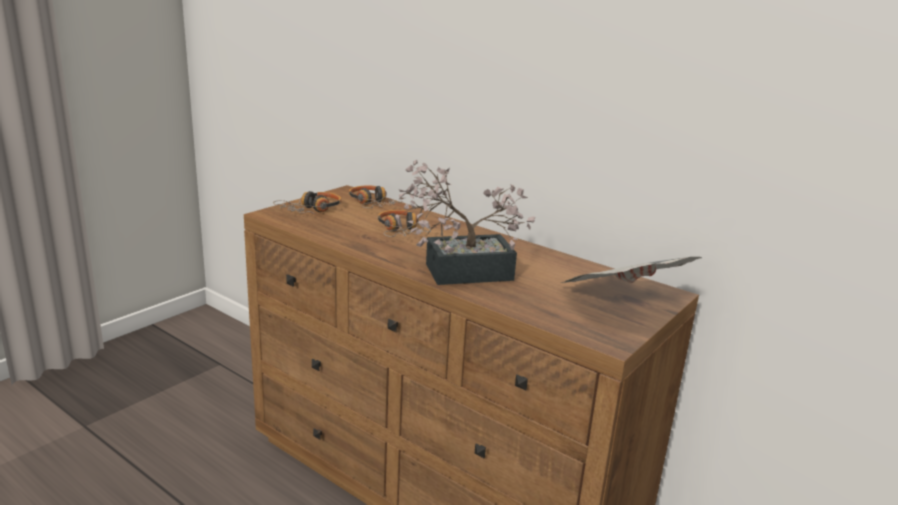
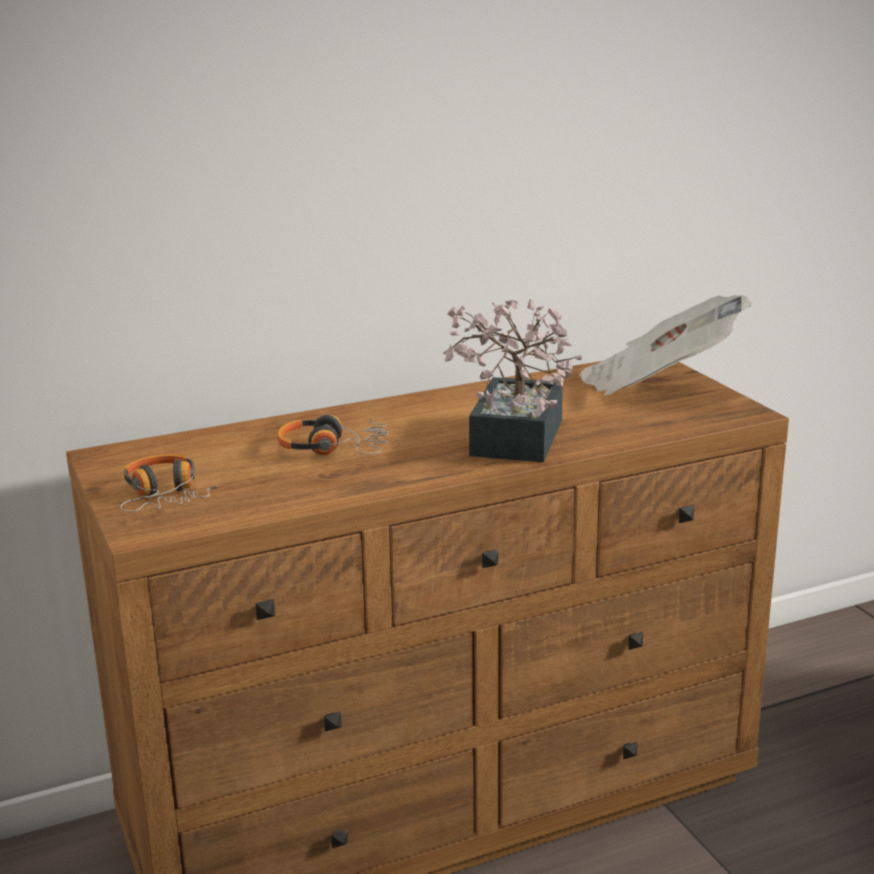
camera: 60 degrees left, 0 degrees up
(373, 204) = (191, 447): headphones -> none

